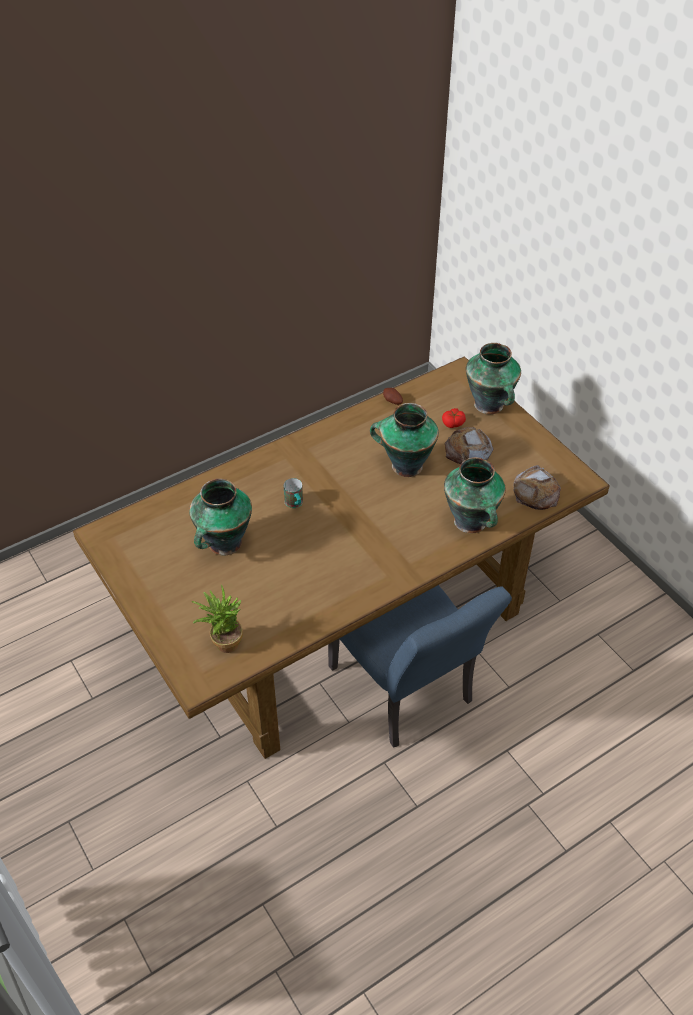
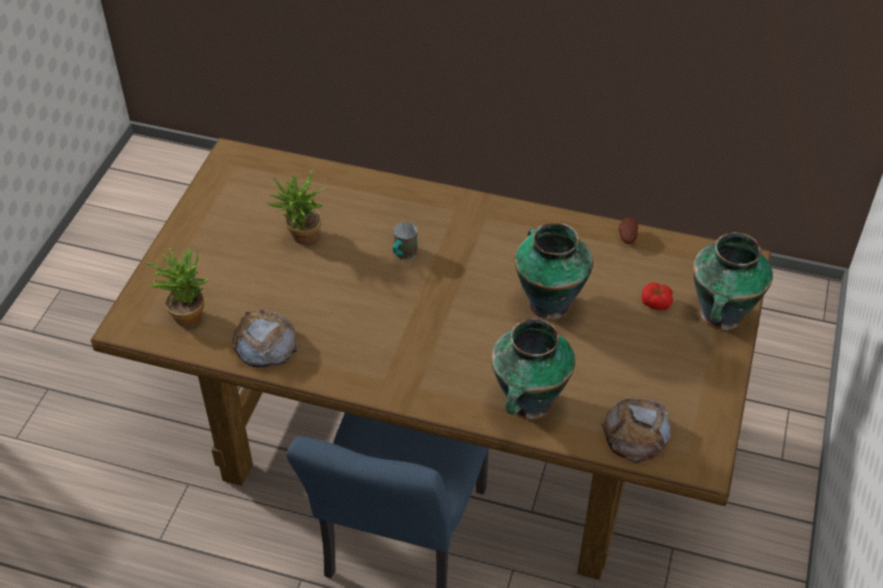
camera: 50 degrees right, 0 degrees up
(223, 544) = (301, 239): vase -> potted plant
(468, 451) = (629, 339): bread -> bread (264, 344)

